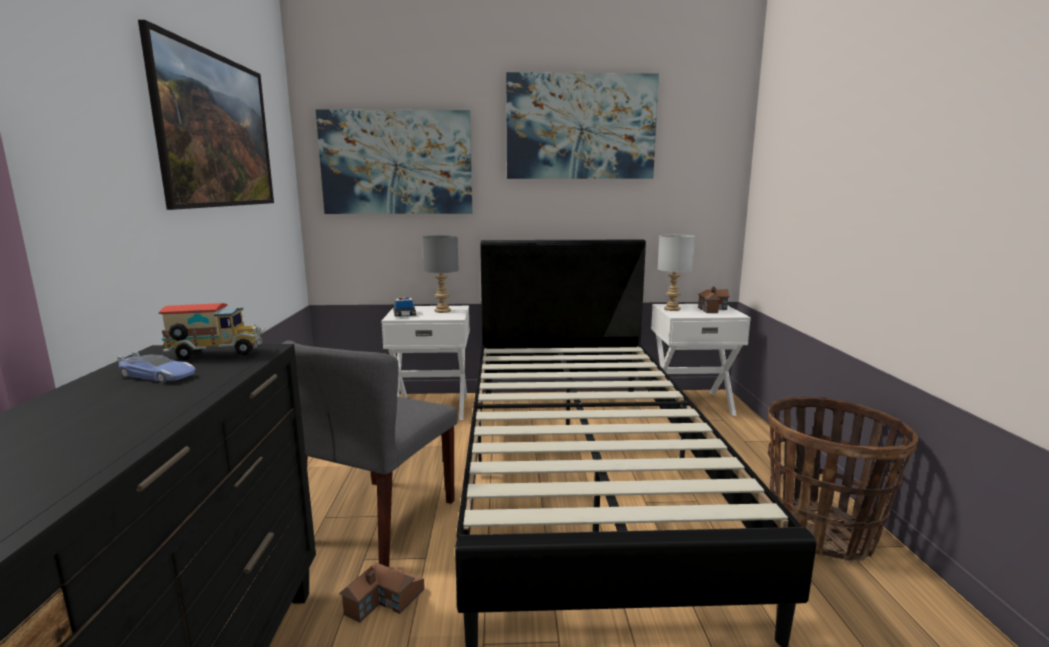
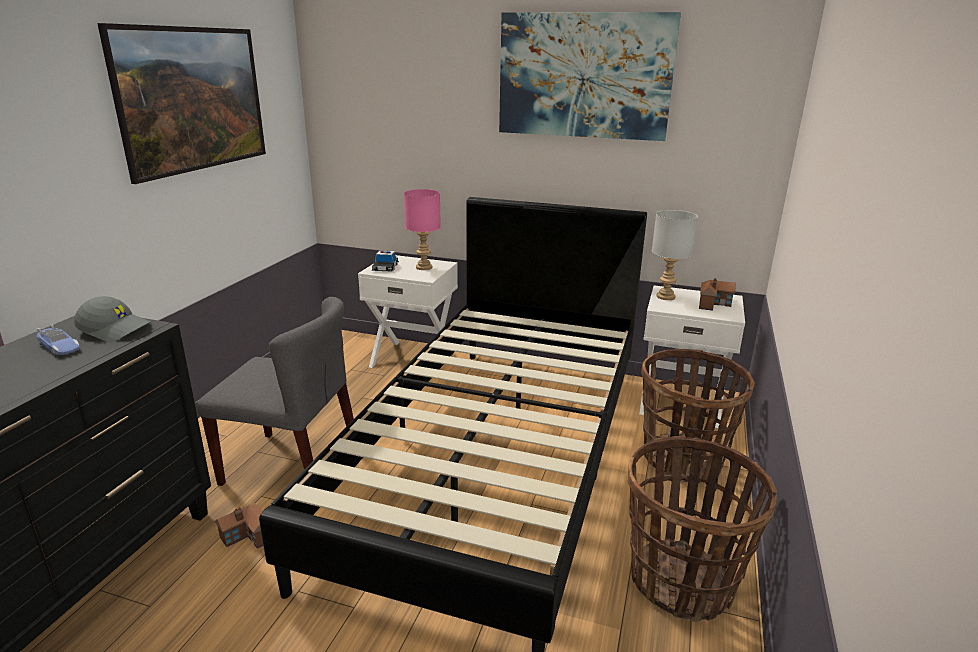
camera: 20 degrees right, 10 degrees up
(217, 355) = (116, 329): toy truck -> grey cap
(378, 522) = (293, 465): grey chair -> grey chair turned 120 degrees counterclockwise
(397, 163) = (393, 109): picture -> none
(443, 311) = (424, 267): grey table lamp -> pink table lamp
(733, 443) = (682, 460): none -> basket

